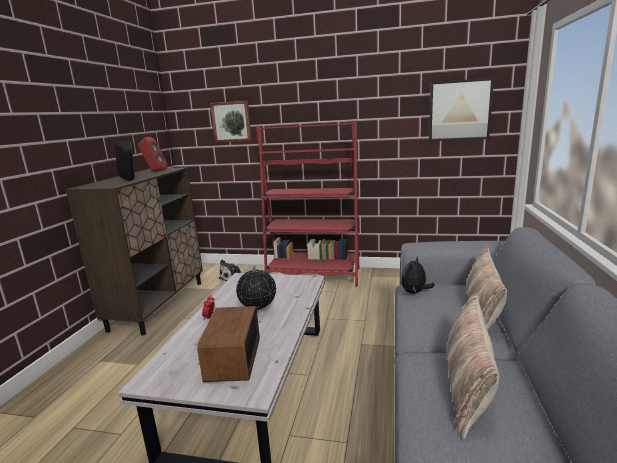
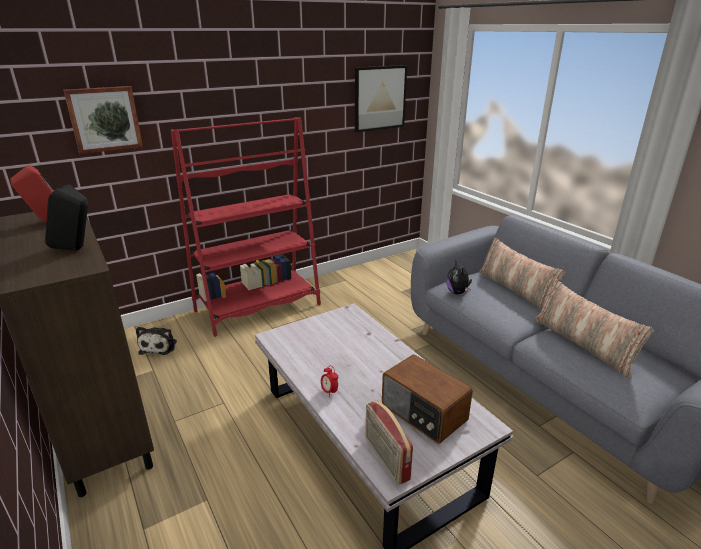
camera: 45 degrees left, 10 degrees up
(162, 370) = (385, 458): none -> radio
(258, 312) = (363, 363): globe -> none

